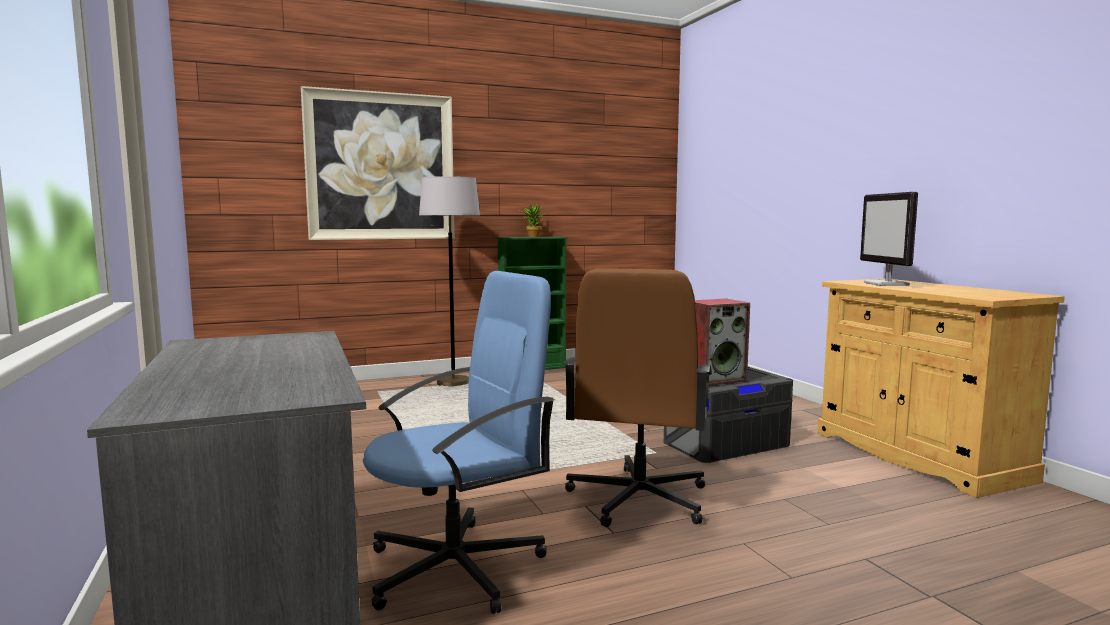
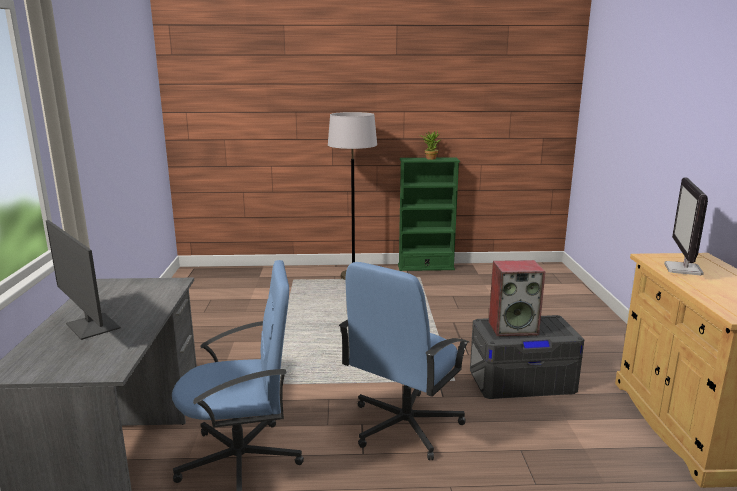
camera: 20 degrees right, 10 degrees up
(235, 369) = (91, 326): none -> monitor
(381, 167) = (304, 100): picture -> none
(637, 499) = (404, 425): brown office chair -> blue office chair

